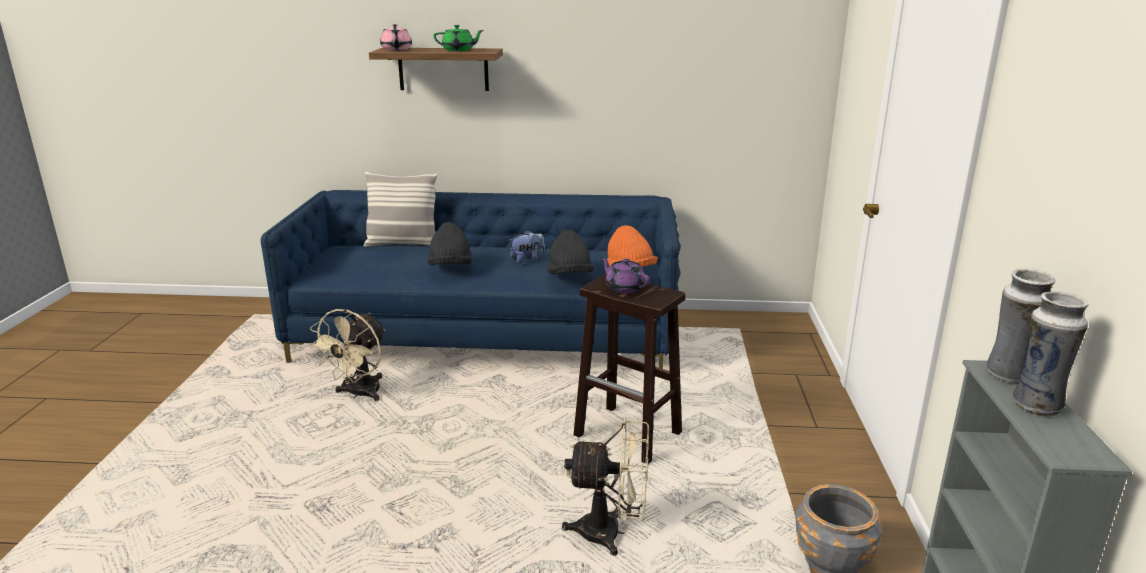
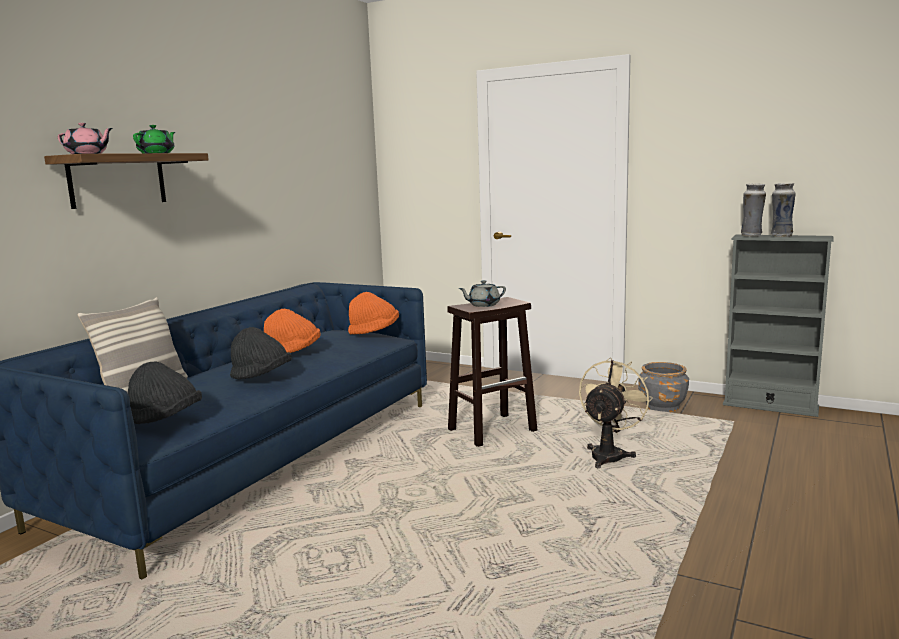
camera: 65 degrees left, 10 degrees down
(359, 394) = (294, 534): beige fan -> none
(527, 259) = (293, 352): plush toy -> orange hat
(569, 276) = (353, 346): black hat -> black hat (166, 420)
(624, 288) = (483, 305): purple teapot -> grey teapot

